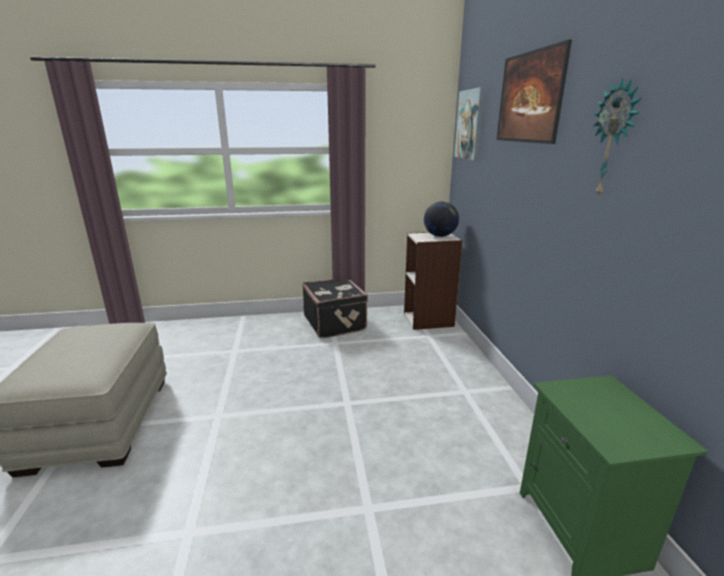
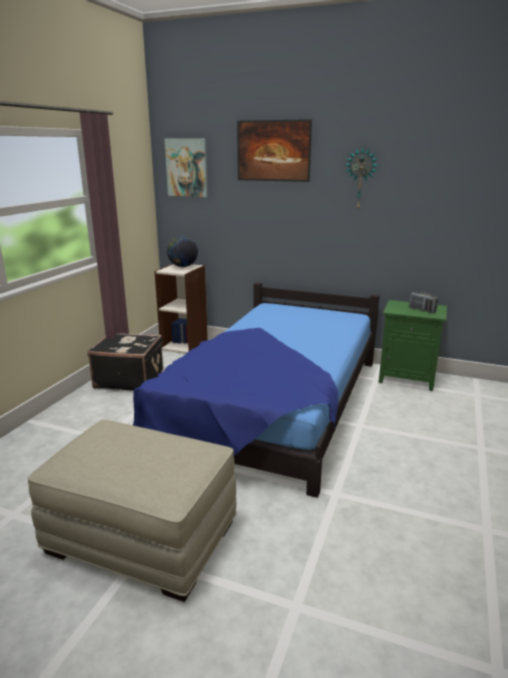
camera: 60 degrees left, 0 degrees up
(349, 412) = (266, 407): none -> bed
(614, 421) = (422, 310): none -> radio

